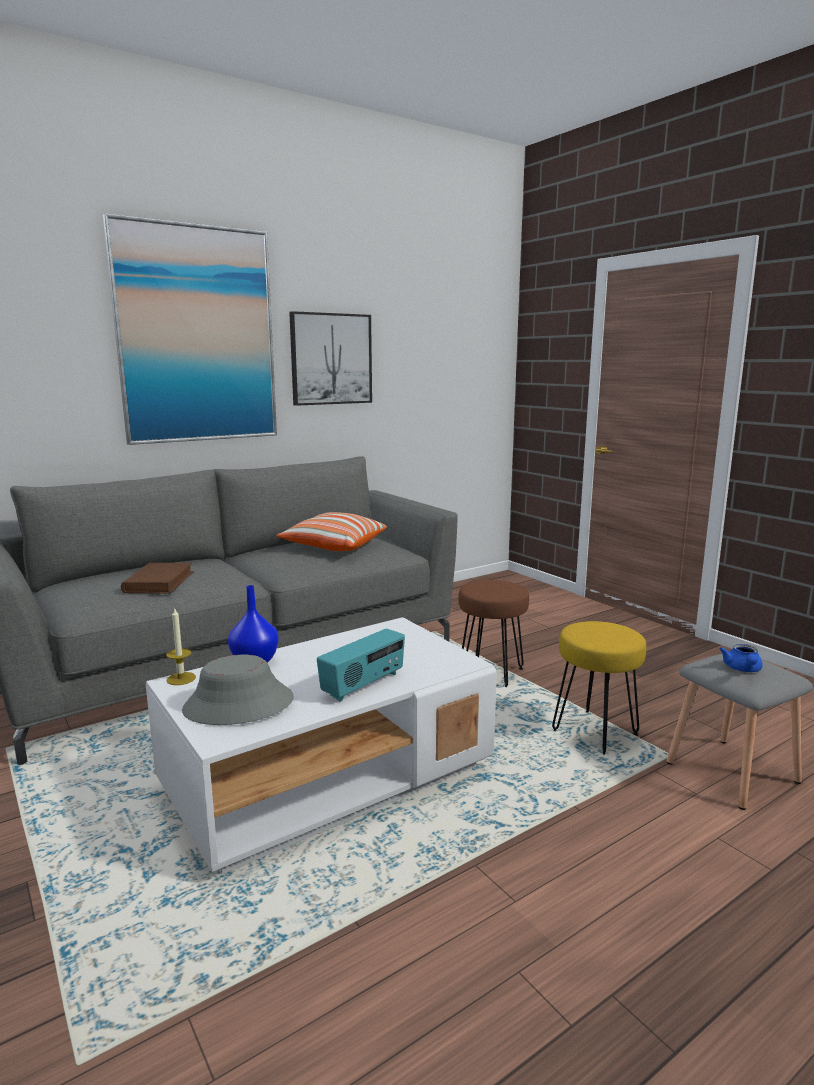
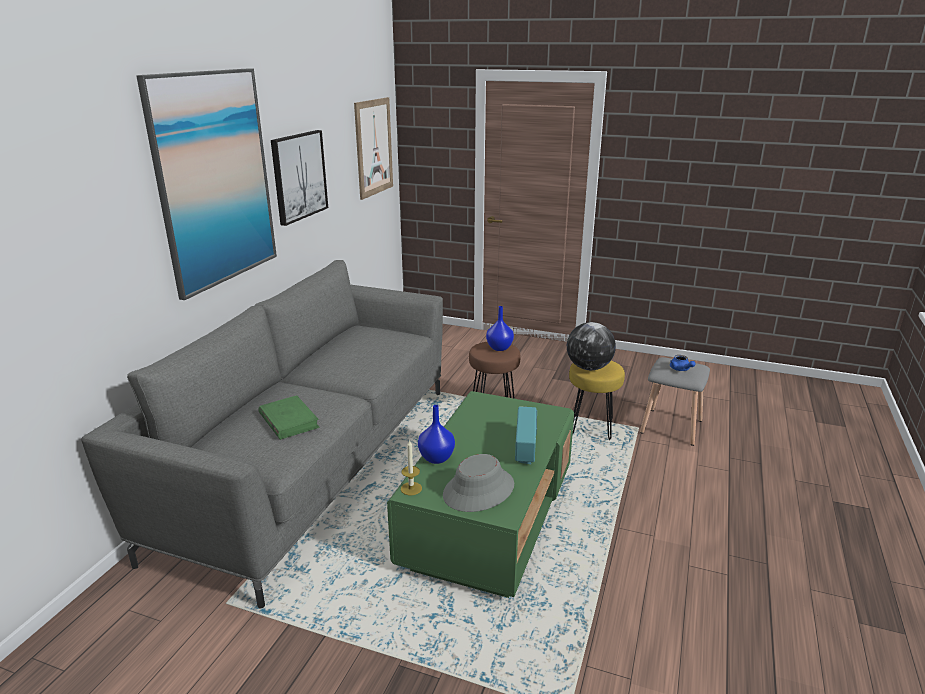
camera: 35 degrees left, 10 degrees up
(159, 582) = (288, 420): brown book -> green book
(328, 778) = (488, 517): white coffee table -> green coffee table
(333, 547) = (360, 346): pillow -> none
(468, 353) = (373, 147): none -> picture
(502, 588) = (500, 348): none -> blue vase
(589, 631) = (589, 367): none -> globe

